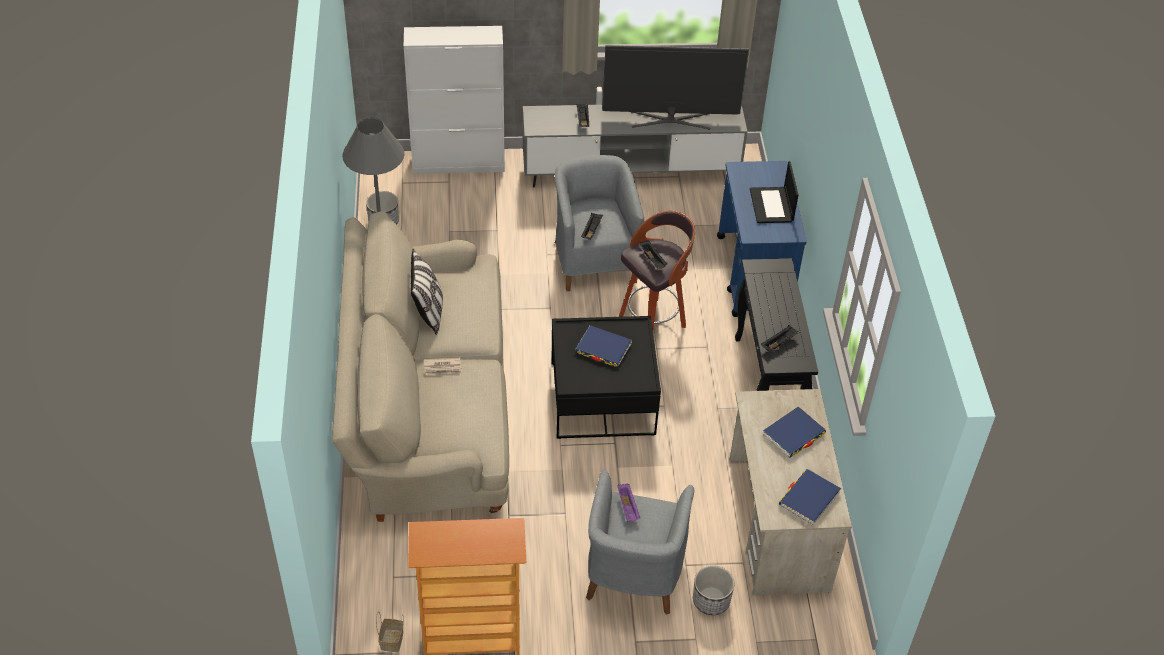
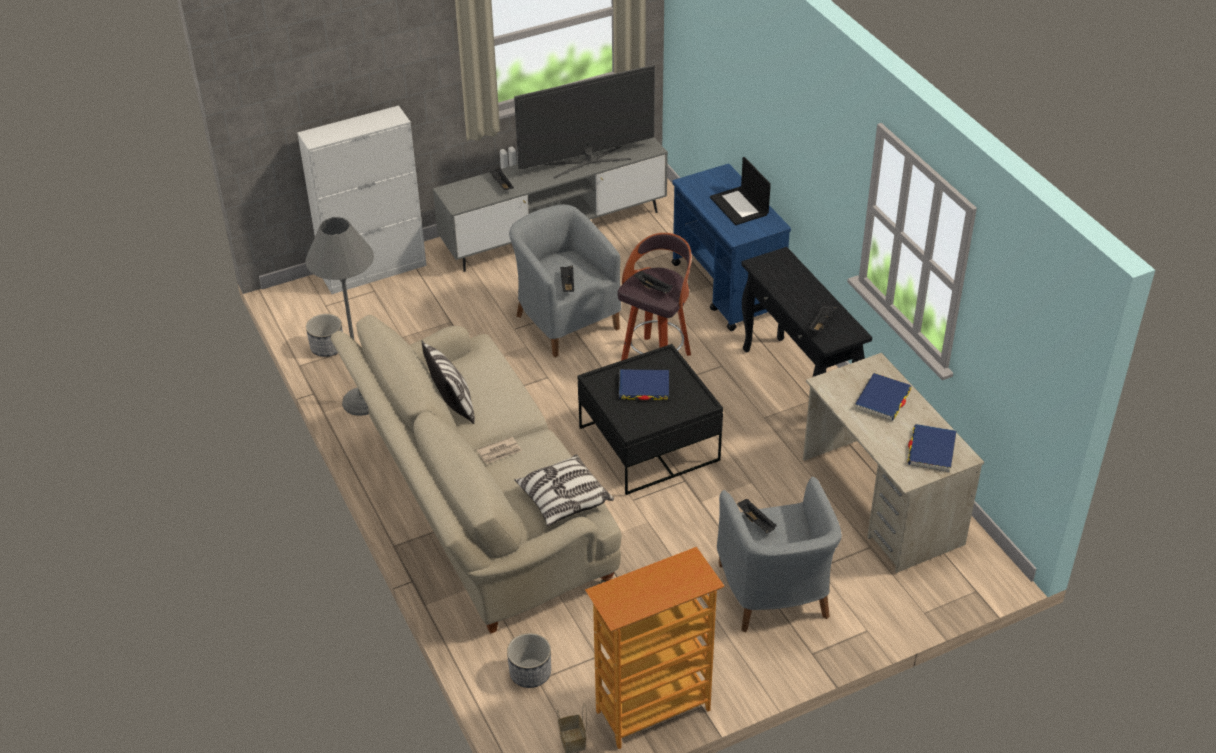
camera: 20 degrees left, 5 degrees down
(470, 429) = (563, 499): none -> pillow
(628, 508) = (757, 522): purple tray -> black tray
(711, 601) = (861, 591): planter -> planter (530, 673)

